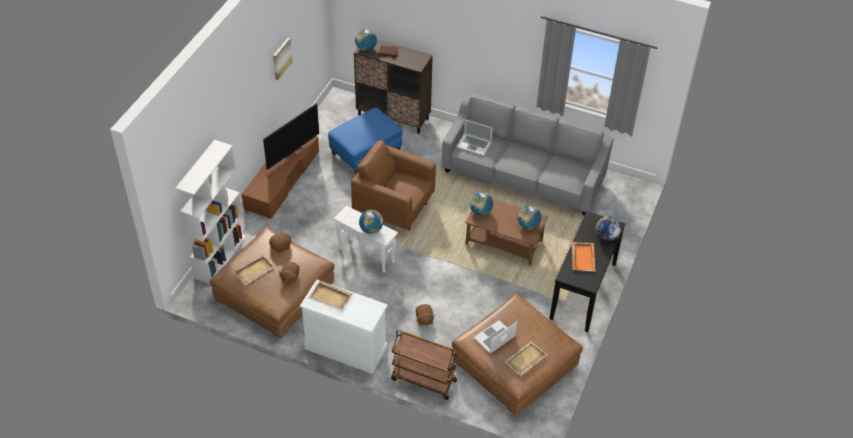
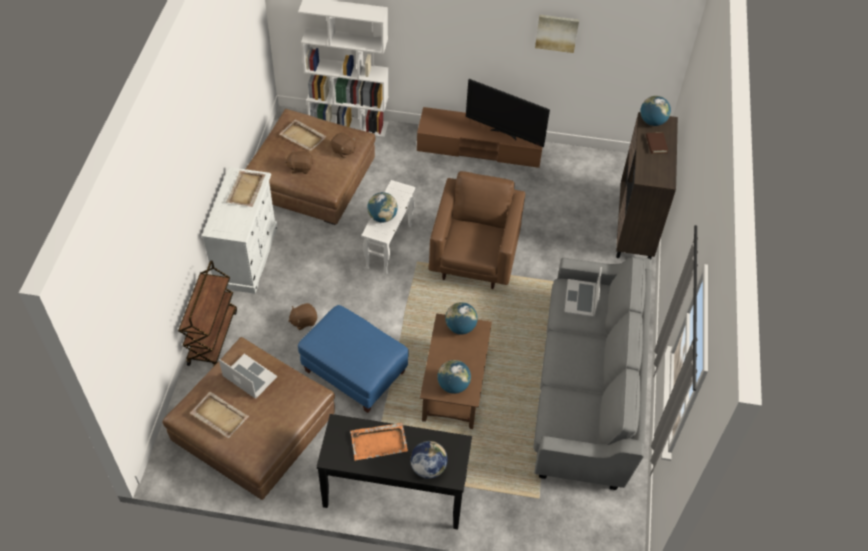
camera: 75 degrees right, 5 degrees up
(365, 153) = (556, 212): blue ottoman -> blue ottoman (355, 372)

